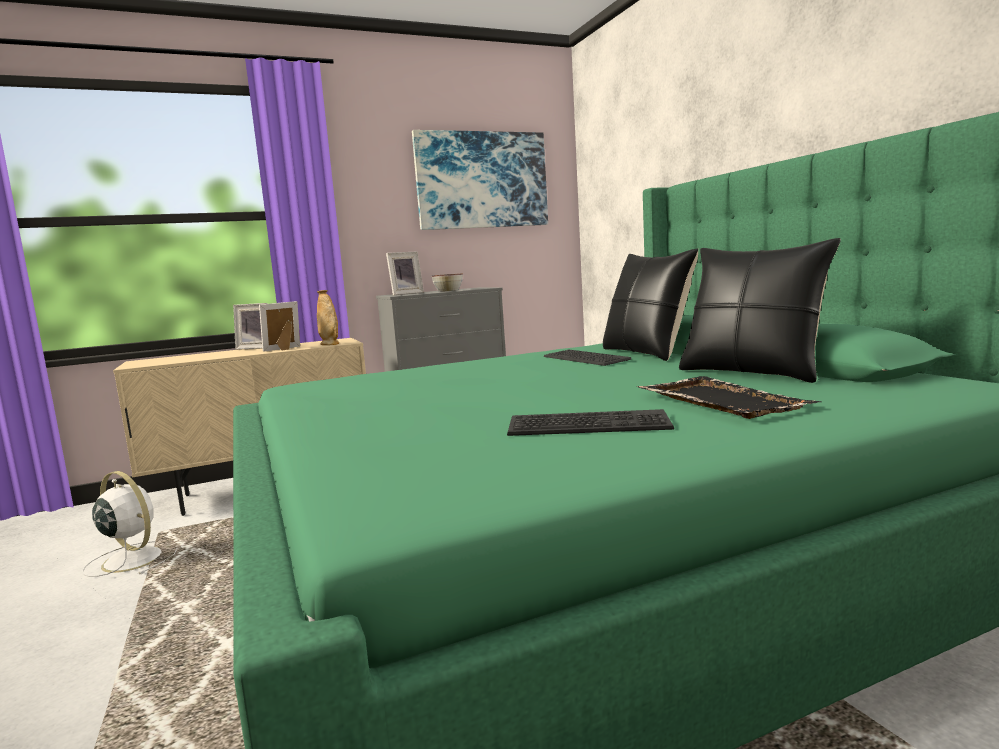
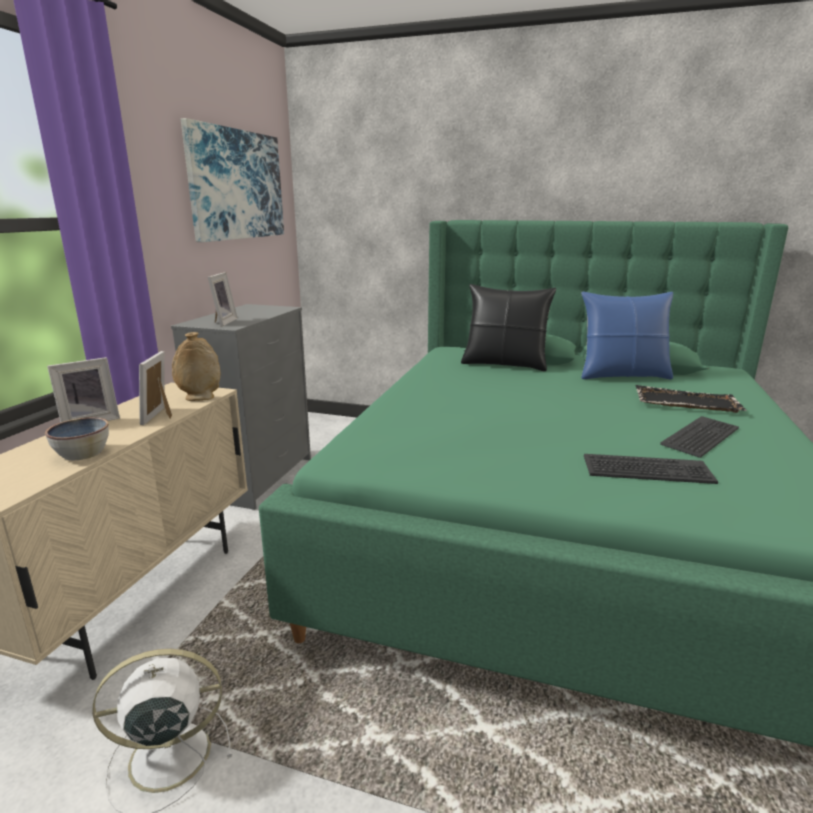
camera: 50 degrees left, 10 degrees up
(448, 291) = (260, 315): bowl -> bowl (83, 453)
(584, 358) = (486, 376): keyboard -> keyboard (647, 470)
(752, 372) = (622, 375): black pillow -> blue pillow

